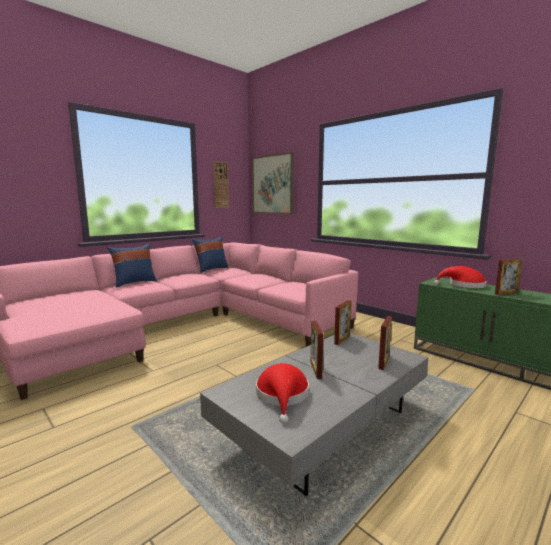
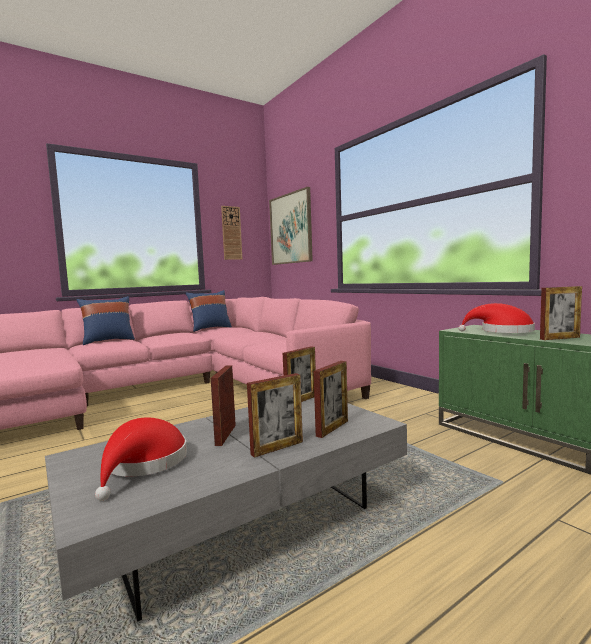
camera: 10 degrees right, 5 degrees down
(361, 379) = (277, 448): none -> picture frame

